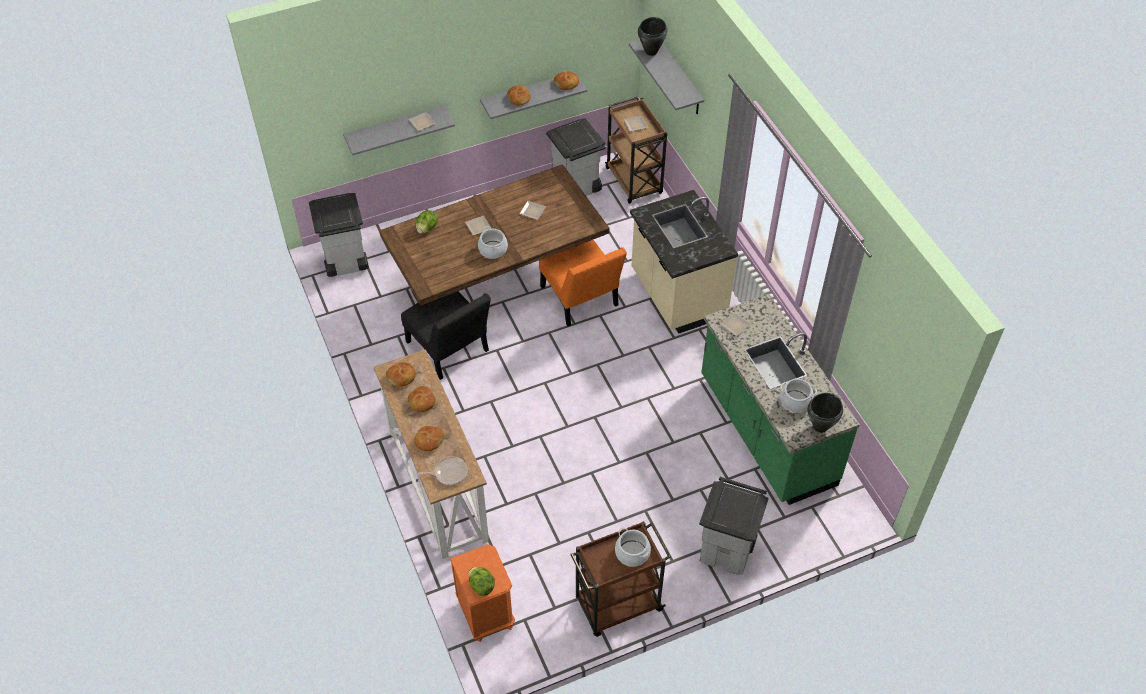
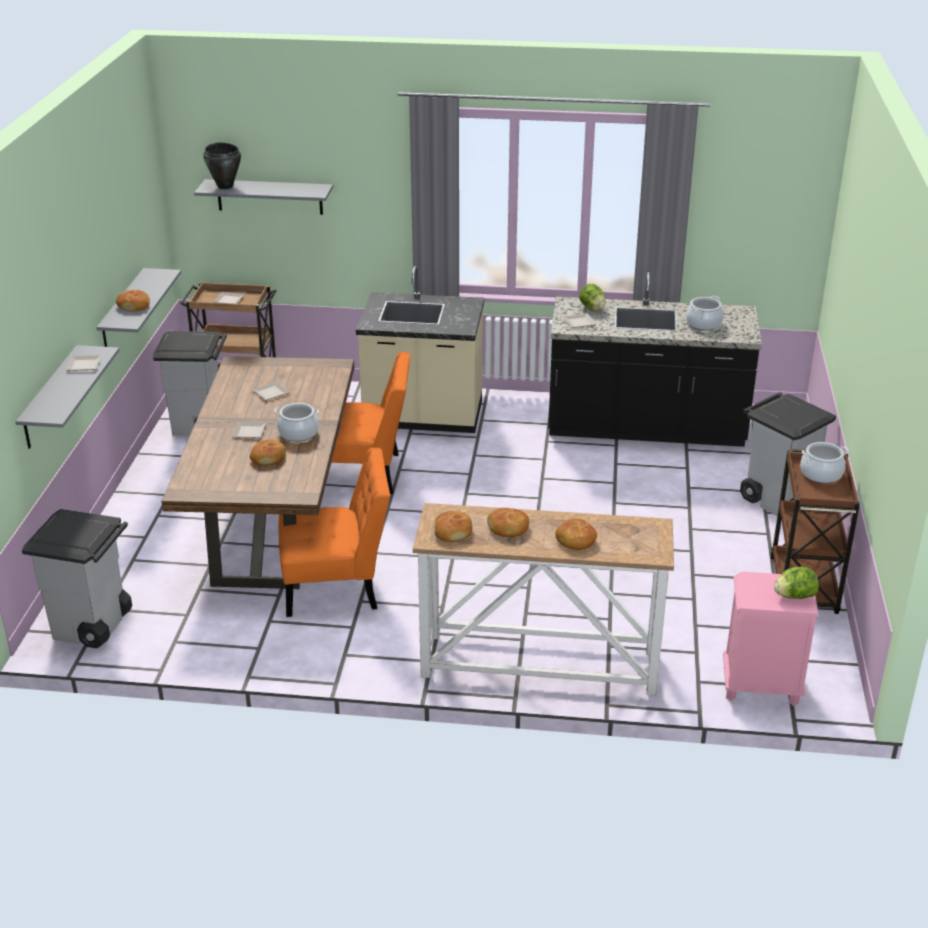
camera: 60 degrees left, 20 degrees down
(427, 228) = (205, 466): lettuce -> lettuce (592, 308)
(449, 350) = (337, 587): black chair -> orange chair
(449, 473) = (637, 540): frying pan -> none
(485, 614) = (760, 686): orange nightstand -> pink nightstand
(566, 84) = (155, 276): bread -> bread (268, 458)
(765, 431) = (646, 428): green counter -> black counter
(820, 427) = (744, 322): black cooking pot -> none

